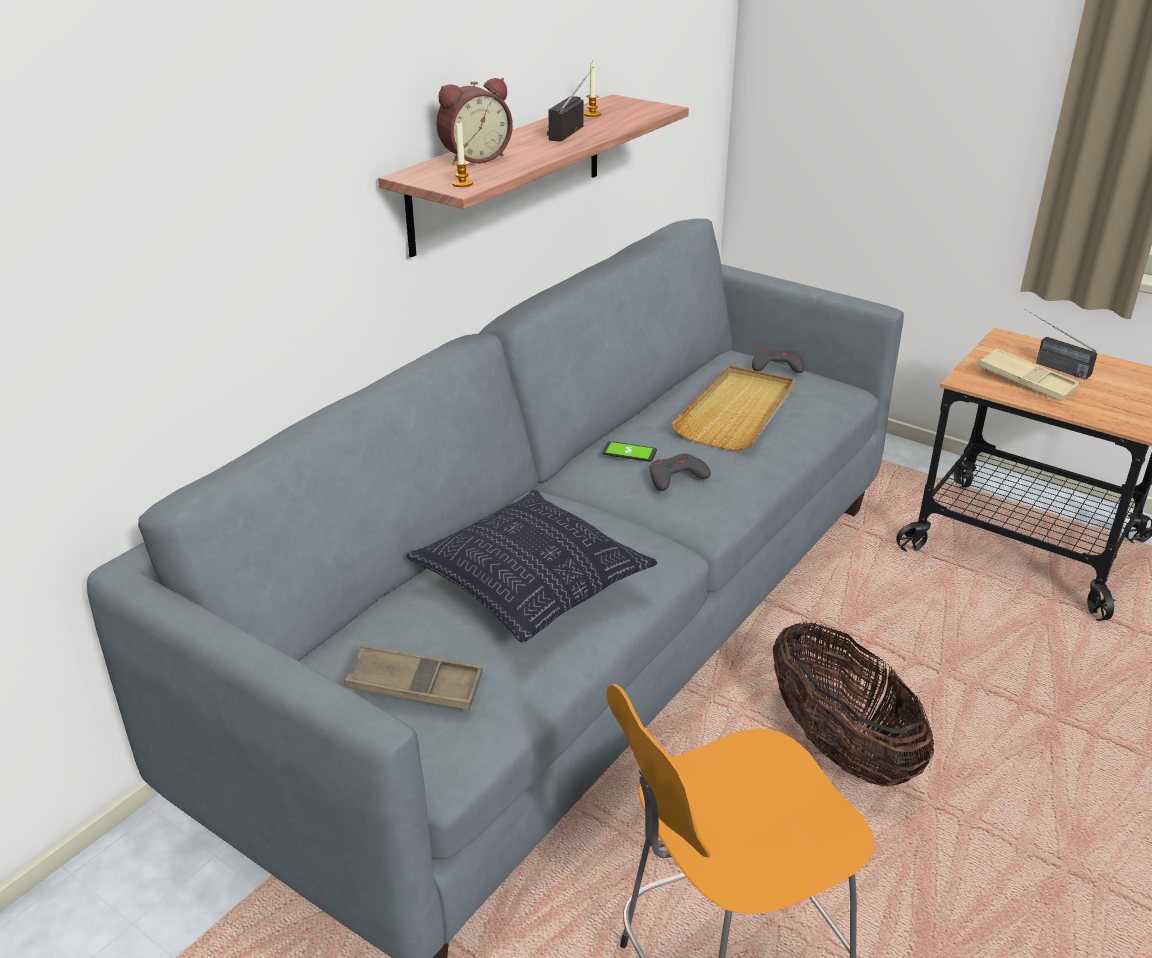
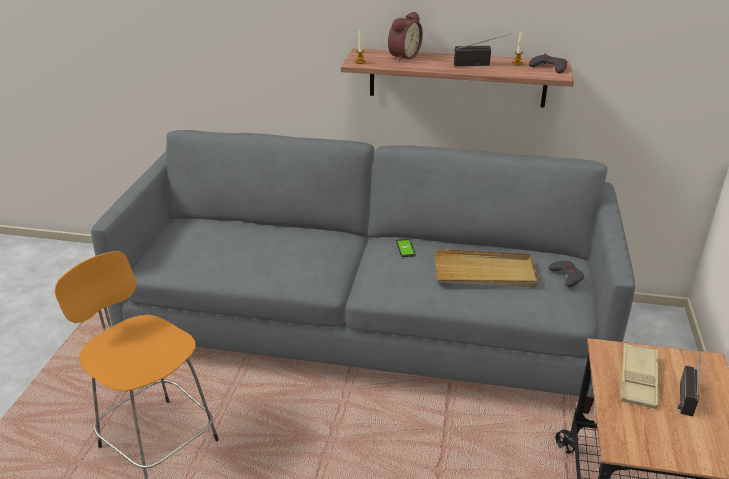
camera: 65 degrees right, 0 degrees up
(415, 685) = (183, 245): brown tray -> none
(474, 158) = (402, 56): alarm clock -> alarm clock turned 90 degrees counterclockwise
(530, 586) = (264, 251): pillow -> none
(676, 477) = (393, 268): grey game controller -> grey game controller (549, 67)
(840, 746) = (338, 451): basket -> none

